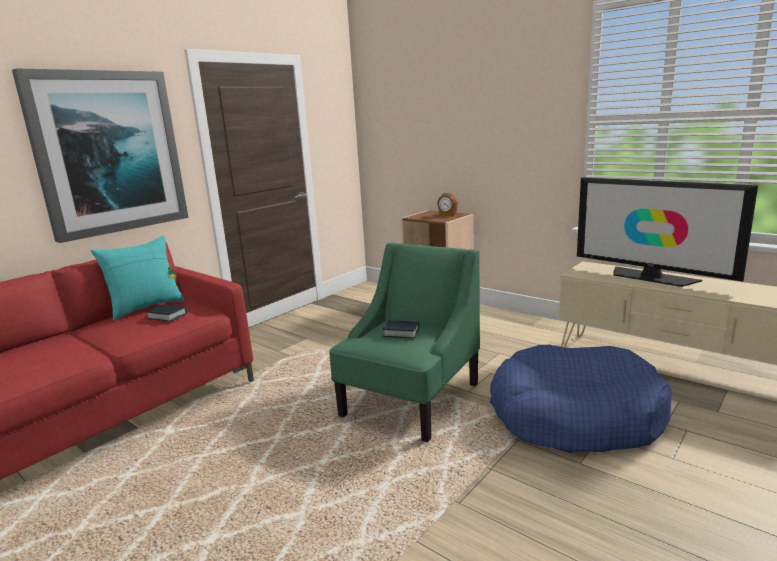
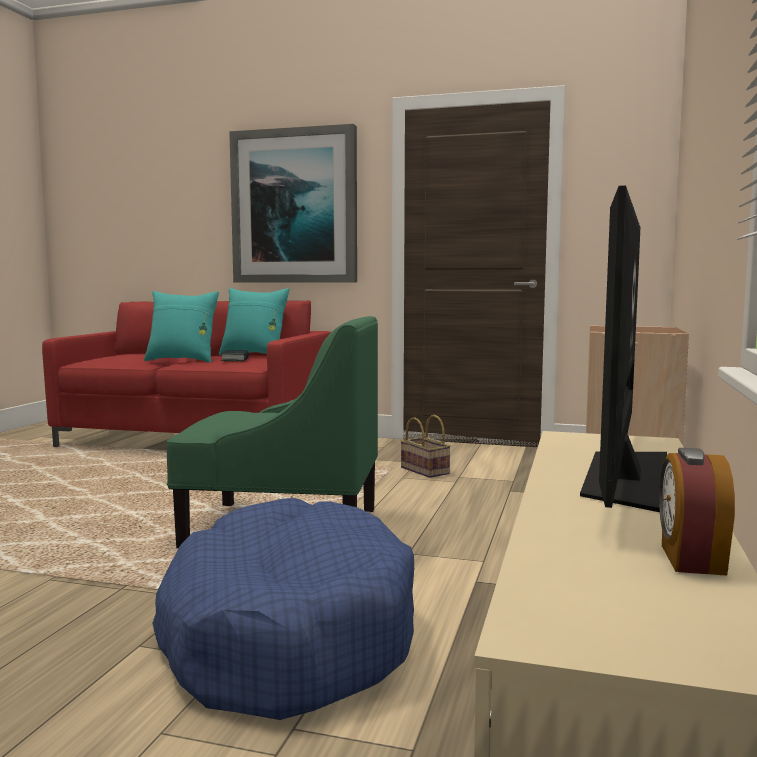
camera: 65 degrees right, 10 degrees down
(110, 339) = (182, 361): none -> turquoise pillow
(330, 338) = (426, 471): none -> basket
(401, 333) = (257, 416): book -> none
(447, 215) = (650, 330): alarm clock -> alarm clock (690, 559)

